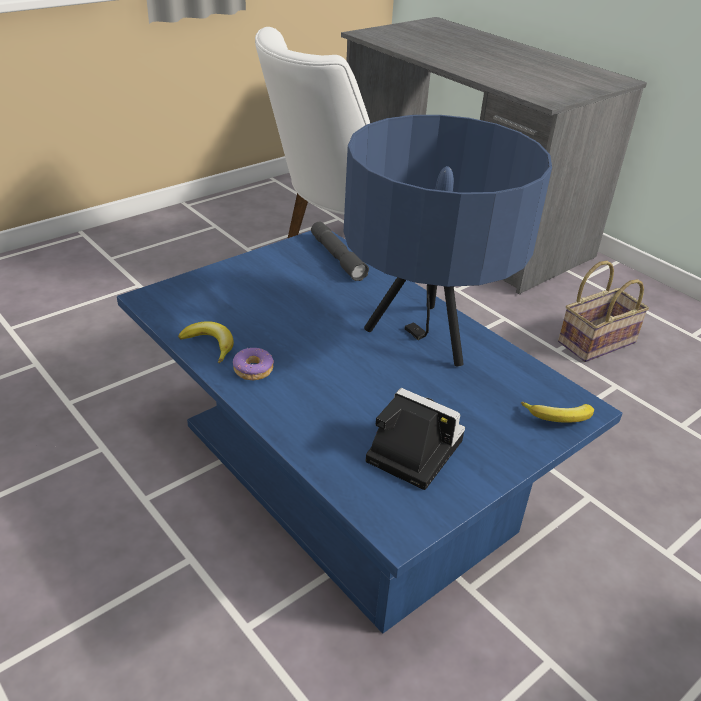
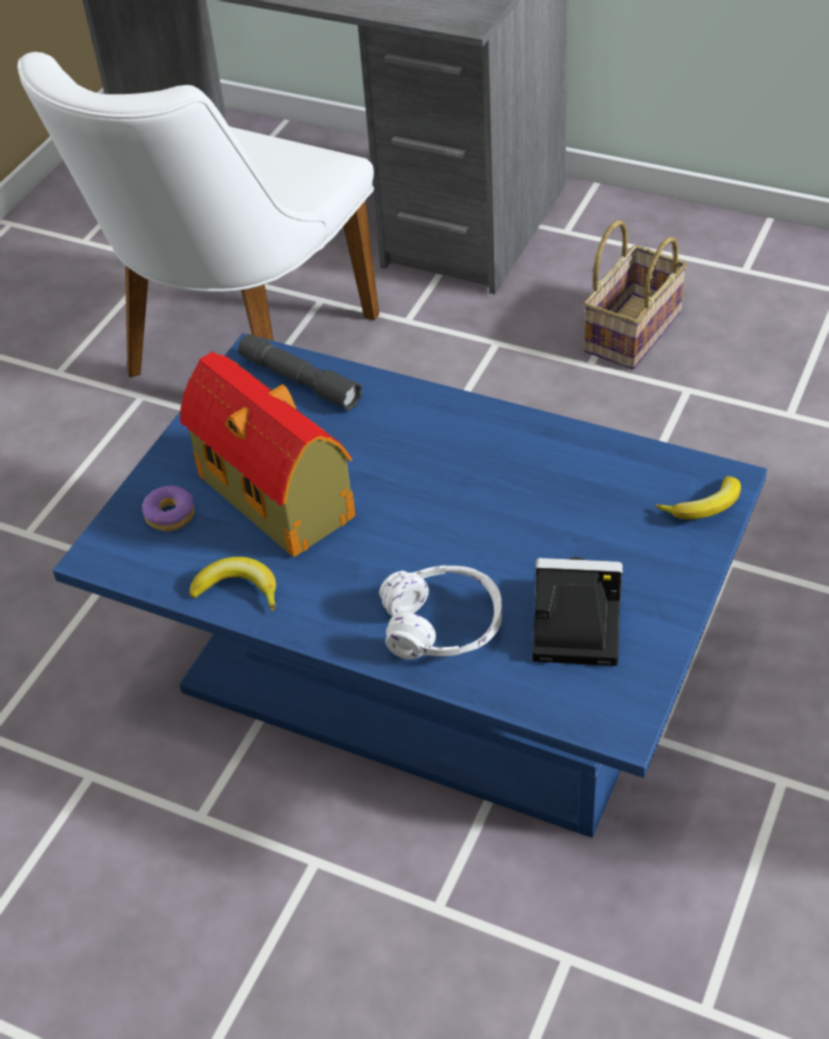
camera: 20 degrees left, 10 degrees up
(253, 370) = (320, 600): donut -> donut (170, 515)
(274, 309) = (278, 499): none -> toy house
(320, 415) = (443, 625): none -> white headphones
(424, 340) = (492, 465): blue table lamp -> none

